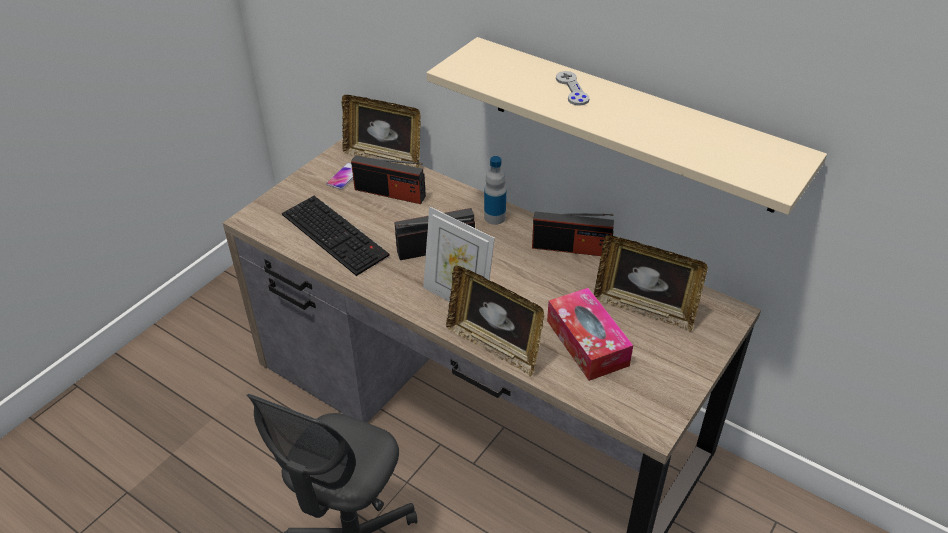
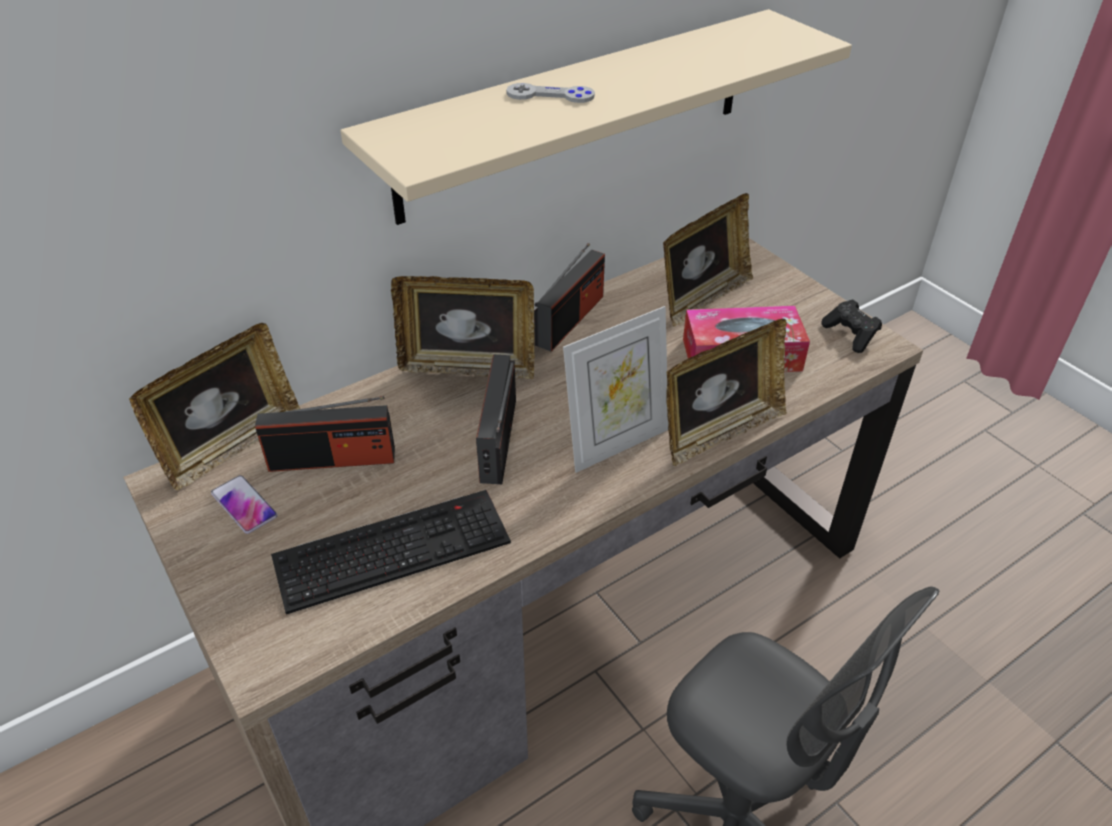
camera: 70 degrees left, 0 degrees up
(390, 193) = (333, 459): radio -> radio turned 45 degrees clockwise
(495, 217) = (468, 366): bottle -> picture frame
(655, 404) = (850, 335): none -> black game controller

